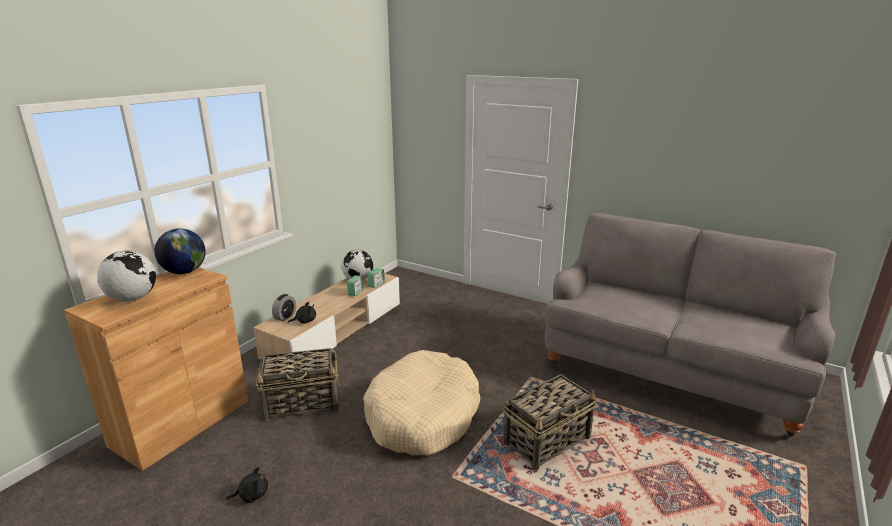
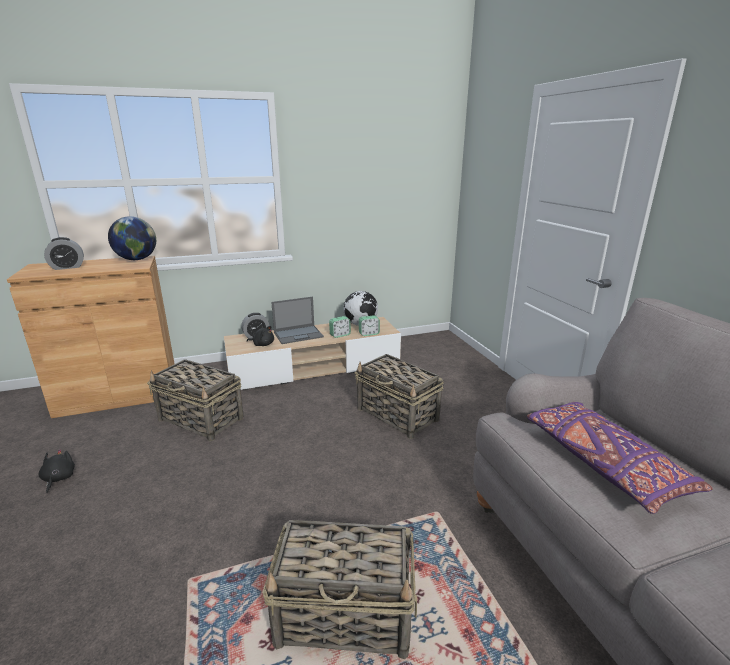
camera: 40 degrees right, 0 degrees up
(132, 298) = (67, 267): globe -> alarm clock
(251, 495) = (58, 479): black plush toy -> black plush toy turned 120 degrees counterclockwise
(321, 303) = (299, 334): none -> laptop
(422, 415) = (264, 488): beige dog bed -> none
(442, 337) = (398, 415): none -> basket
(621, 303) = (603, 463): none -> purple pillow

